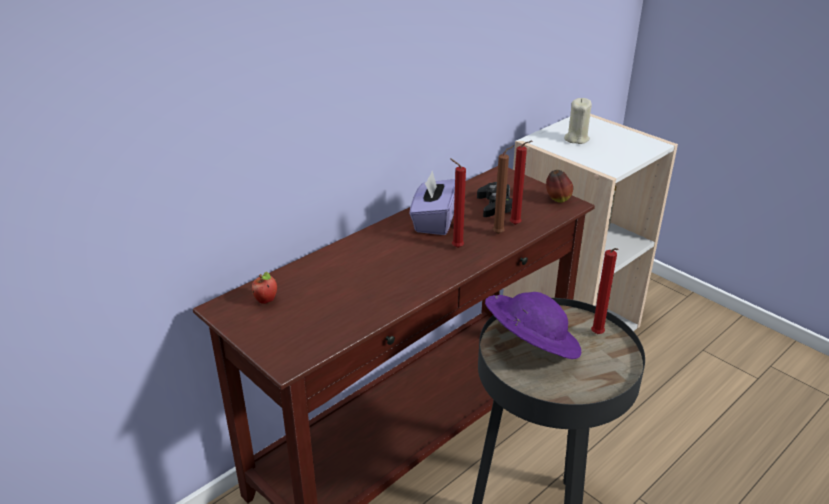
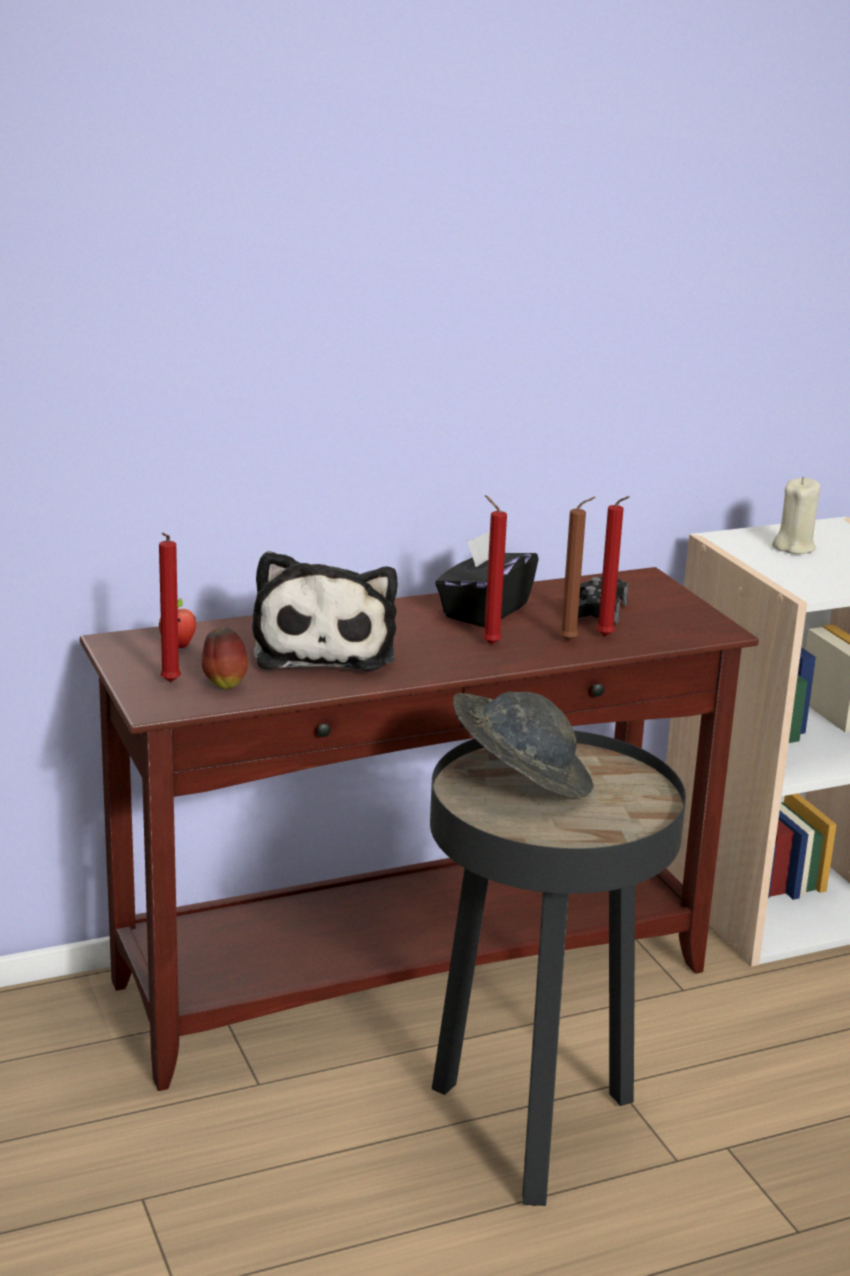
camera: 20 degrees right, 10 degrees down
(362, 277) = (325, 648): none -> plush toy
(434, 221) = (484, 611): purple tissue box -> black tissue box
(530, 345) = (520, 779): purple hat -> grey hat
(557, 200) = (702, 621): apple -> apple (224, 684)
(598, 335) = (633, 791): red candle -> red candle (169, 683)

